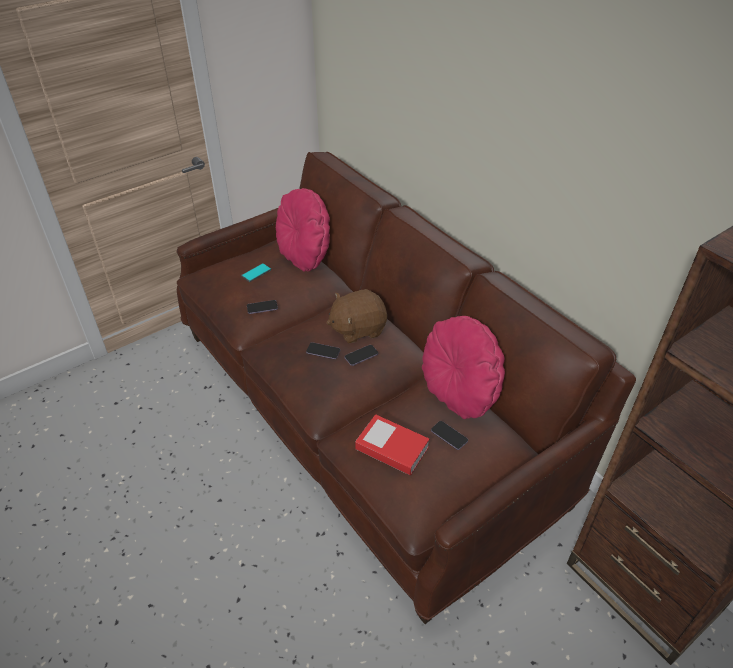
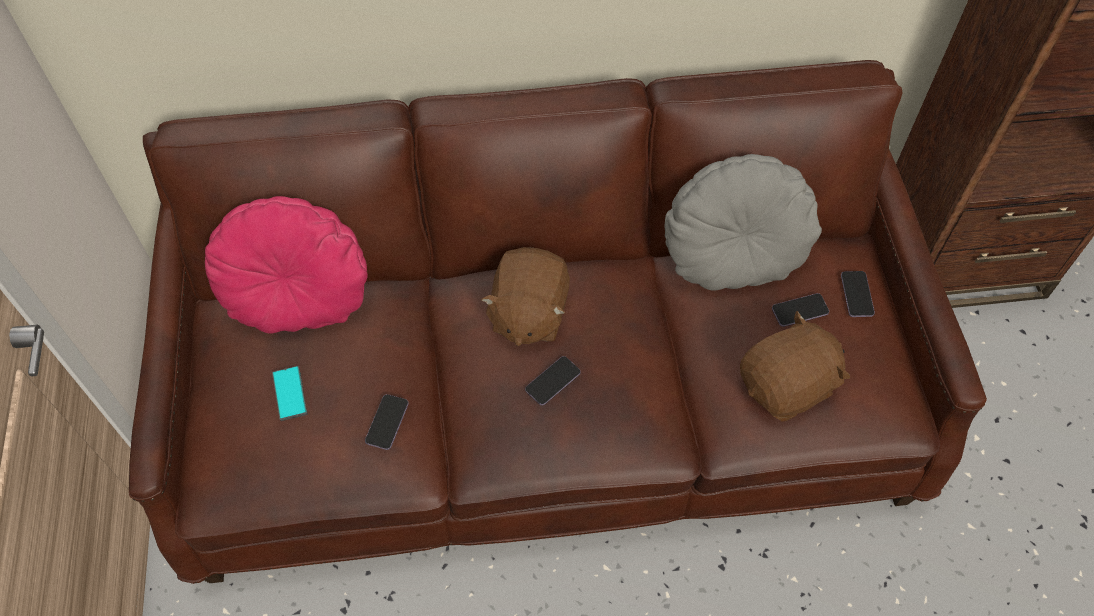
camera: 60 degrees left, 15 degrees up
(361, 356) = (592, 336): phone -> phone (856, 295)
(392, 448) = (787, 386): book -> brown plush toy
(458, 396) = (732, 264): pink pillow -> grey pillow

